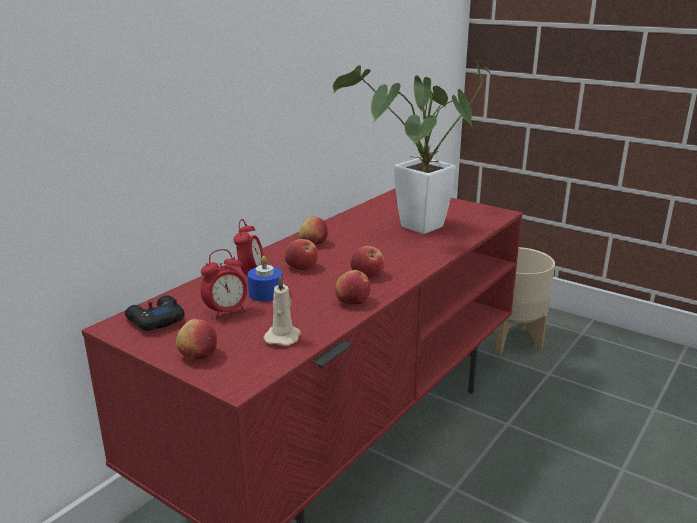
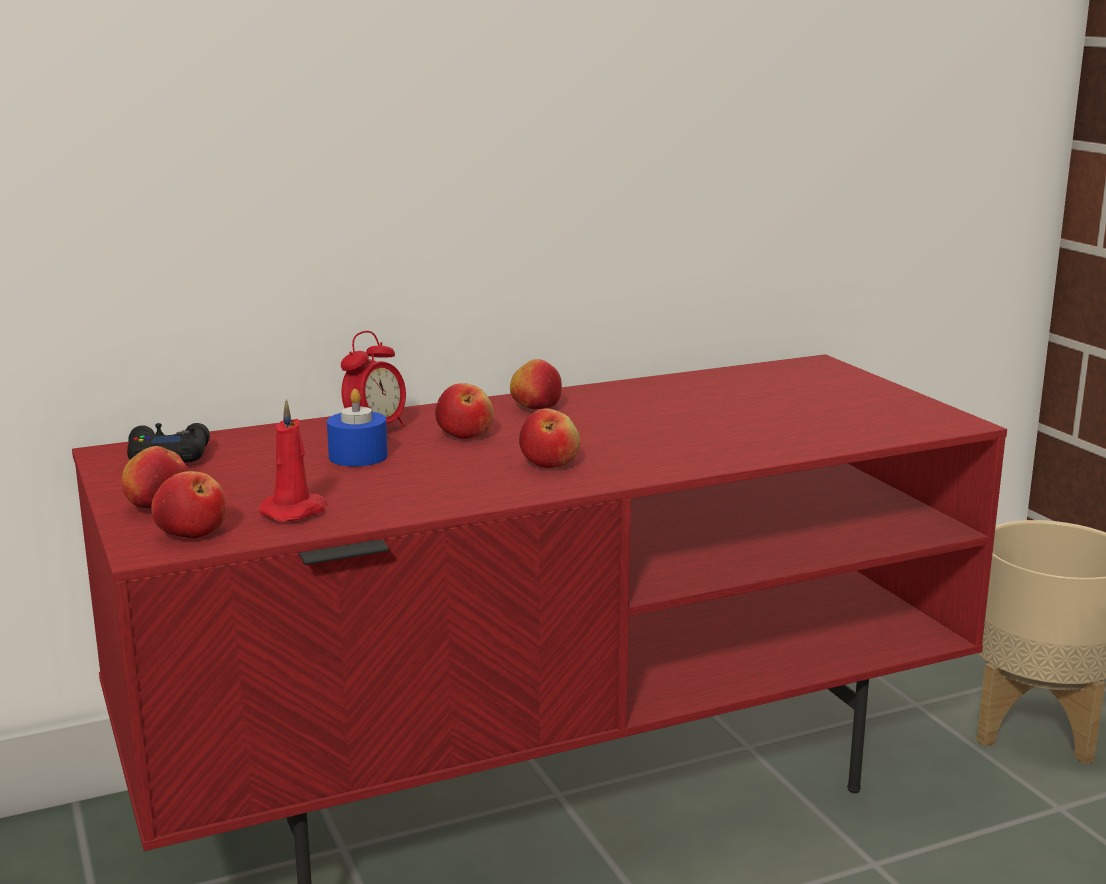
camera: 30 degrees right, 5 degrees down
(226, 312) = (269, 467): alarm clock -> none
(283, 336) = (296, 511): beige candle -> red candle
(352, 301) = (466, 491): apple -> apple (191, 532)
(415, 229) = (741, 418): potted plant -> none

